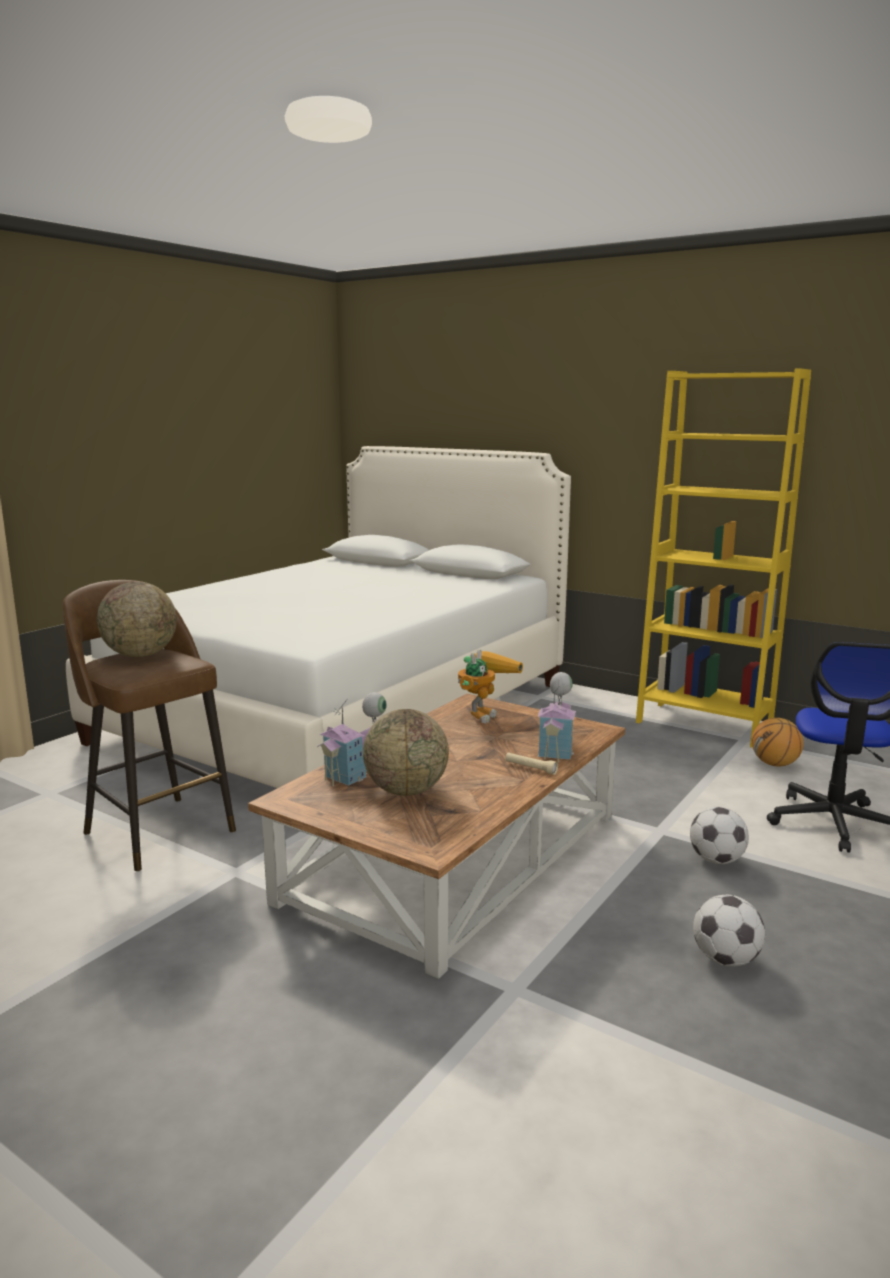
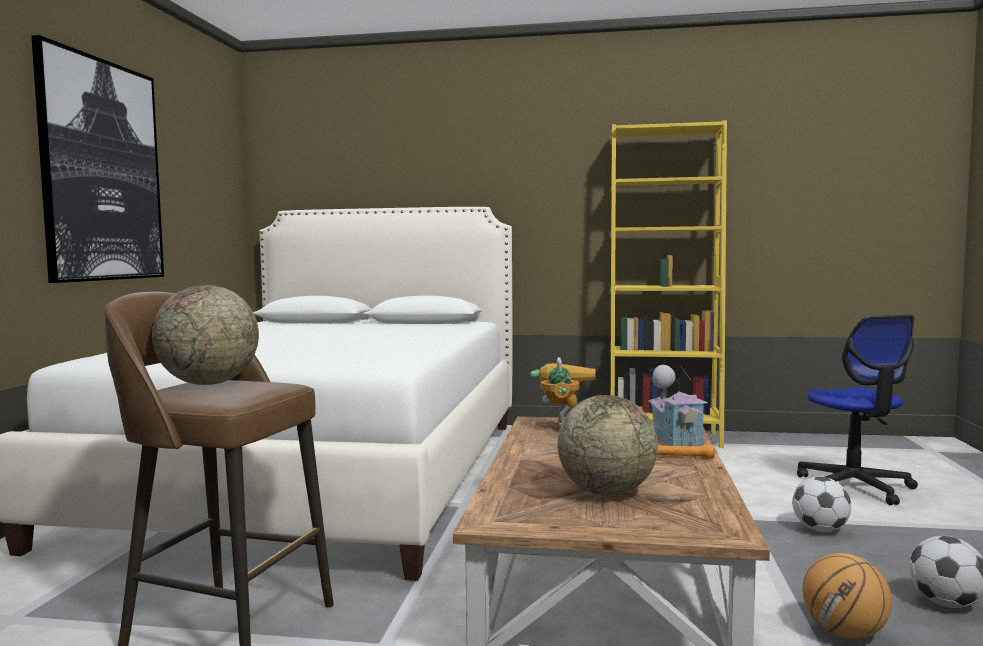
camera: 25 degrees left, 10 degrees down
(173, 433) = (102, 171): none -> picture
(356, 772) = (525, 486): toy house -> none
(531, 768) = (684, 457): beige flashlight -> orange flashlight
(775, 764) = (755, 456): basketball -> basketball (845, 633)

